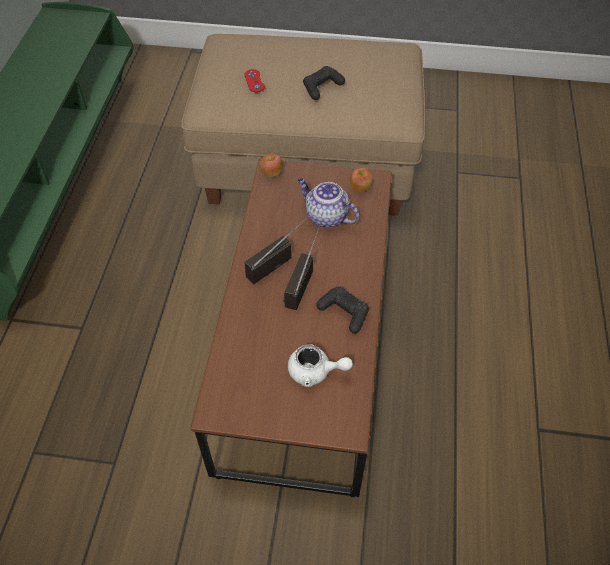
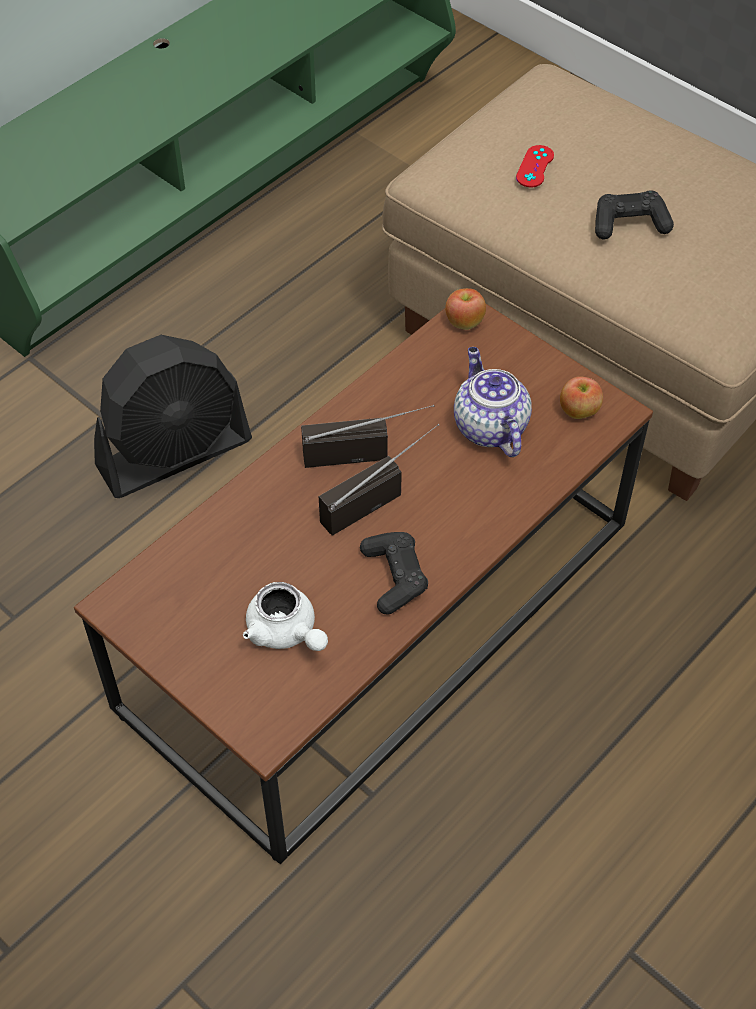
camera: 35 degrees right, 0 degrees up
(136, 325) = (175, 453): none -> black fan

